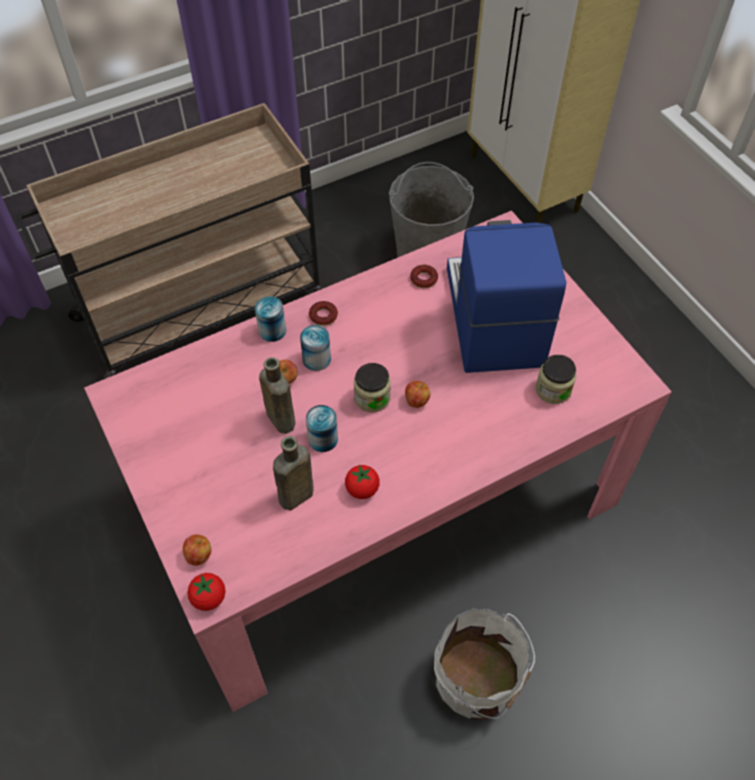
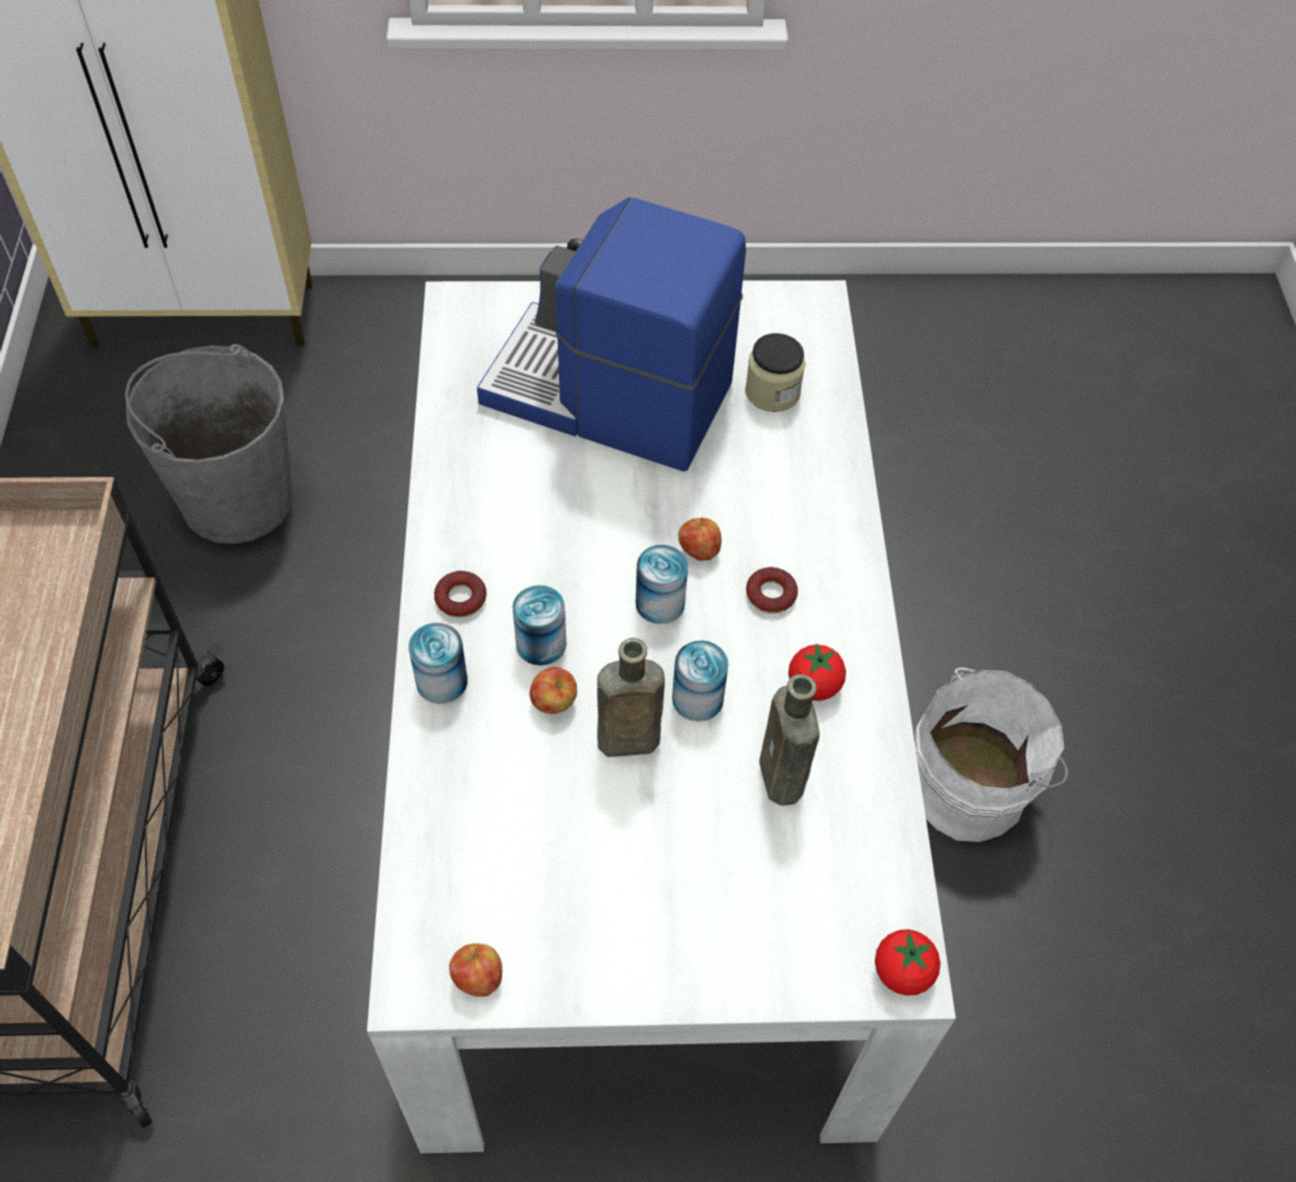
camera: 65 degrees left, 0 degrees up
(199, 555) = (820, 958): apple -> apple (478, 978)
(372, 398) = (660, 603): jar -> can
(377, 503) = (640, 782): pink dining table -> white dining table
(424, 279) = (480, 441): donut -> donut (771, 594)

